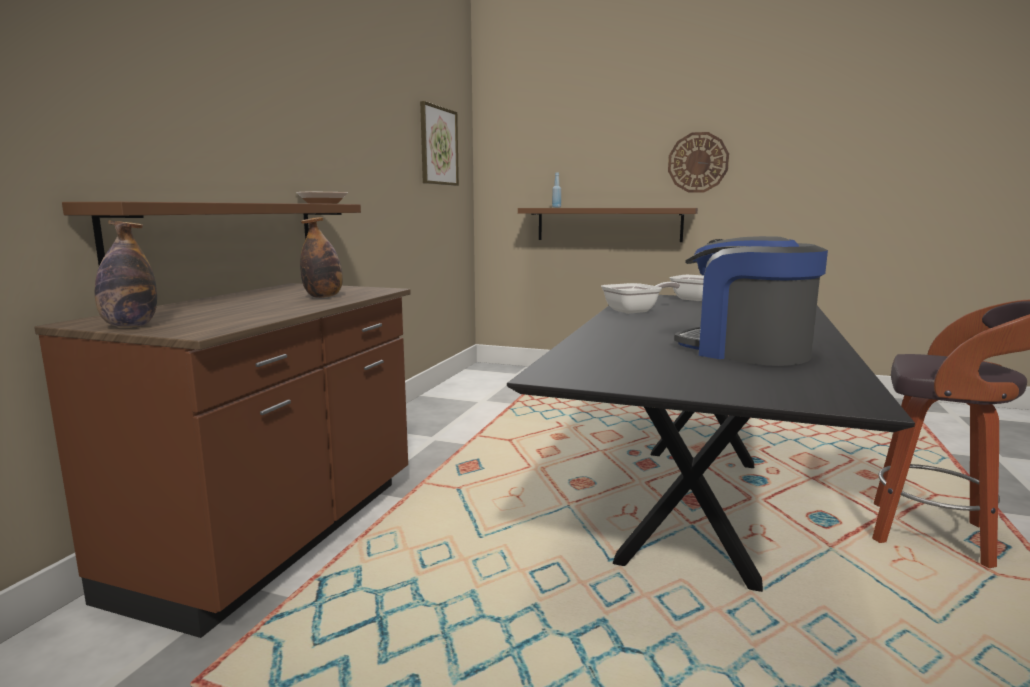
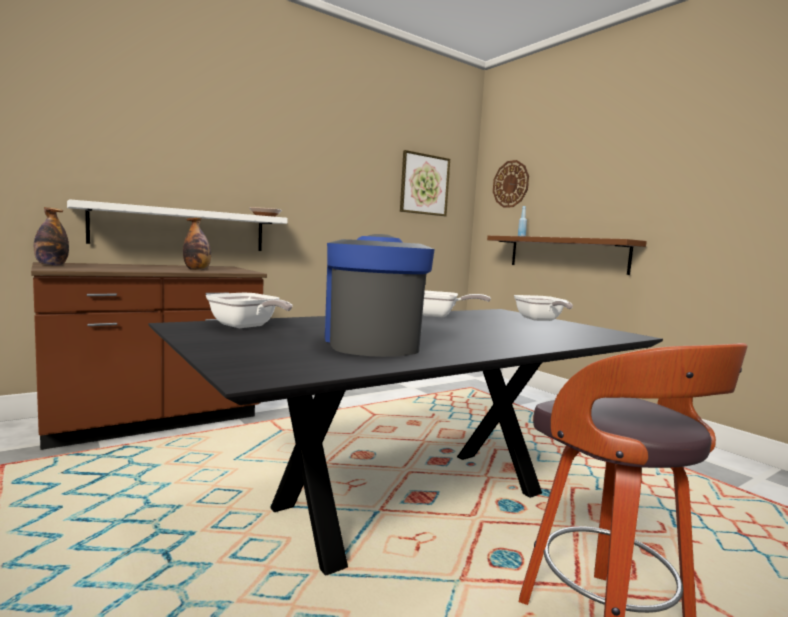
camera: 35 degrees right, 5 degrees down
(222, 233) = (181, 229): brown shelf -> white shelf
(598, 361) = (246, 326): none -> frying pan
(698, 162) = (649, 195): wall clock -> wall clock (510, 184)

